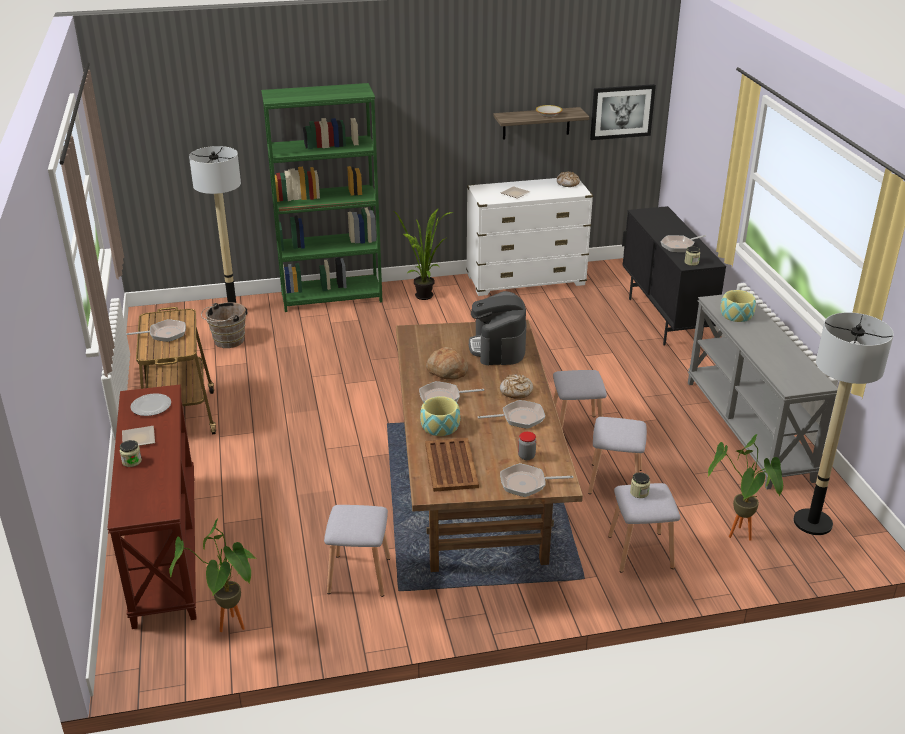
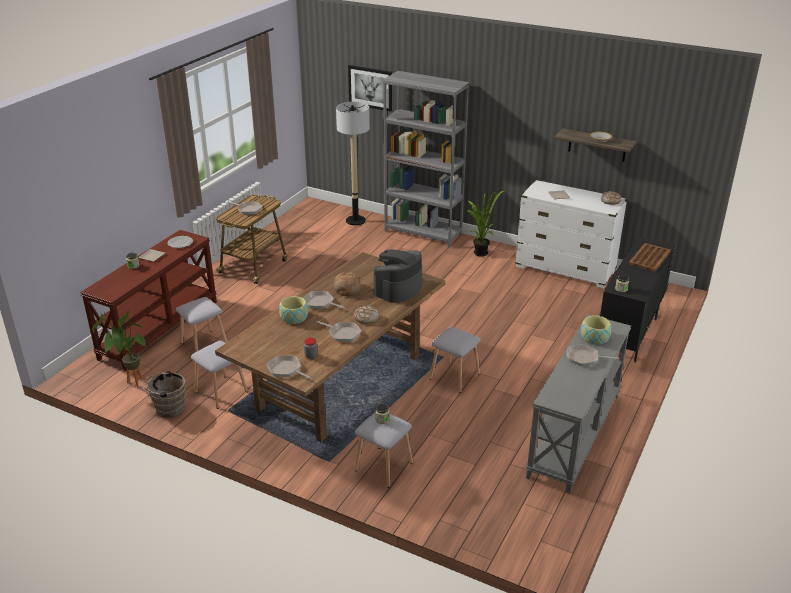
camera: 40 degrees right, 0 degrees up
(226, 341) = (330, 235): brown bucket -> brown bucket (167, 408)
(332, 297) = (423, 232): green bookcase -> grey bookcase
(451, 465) = (265, 340): brown tray -> brown tray (649, 257)
(615, 482) = (431, 419): grey stool -> grey stool (203, 345)
(622, 111) = (674, 154): picture -> picture (370, 87)
(679, 246) = (632, 274): frying pan -> frying pan (584, 358)
(738, 538) = (457, 495): potted plant -> none
(812, 522) = (525, 515): floor lamp -> none

